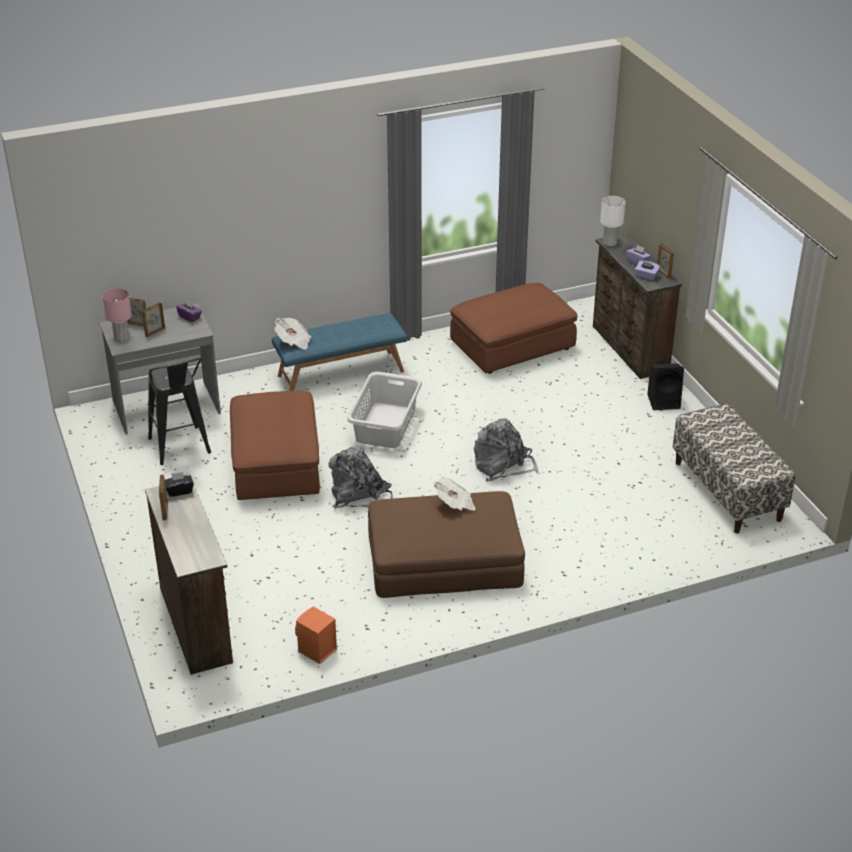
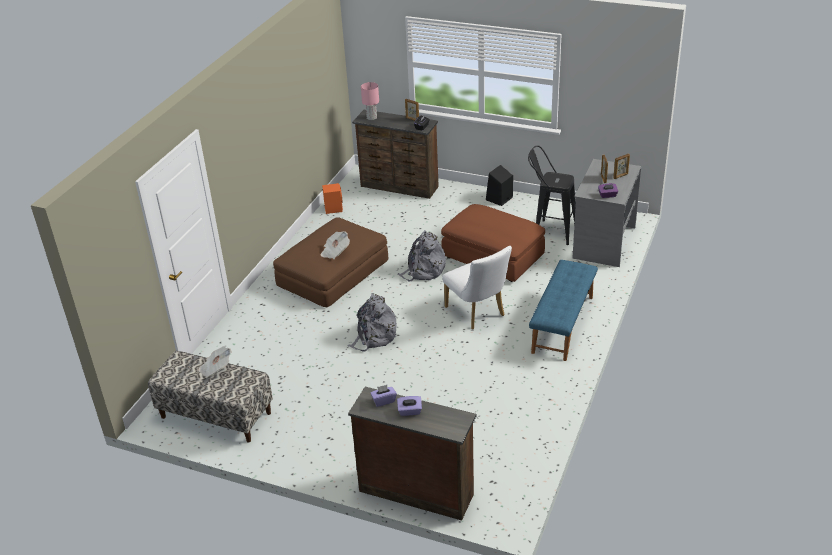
camera: 135 degrees right, 0 degrees up
(121, 338) = (610, 166): pink table lamp -> pink table lamp (372, 117)
(293, 341) = (575, 267): newspaper -> newspaper (216, 369)
(386, 425) = (477, 313): grey laundry basket -> white chair
(512, 345) = (501, 427): brown ottoman -> none
(609, 243) = (459, 417): white table lamp -> none
(663, 273) = (375, 413): picture frame -> none
(664, 401) = (332, 459): black speaker -> black speaker (499, 199)

